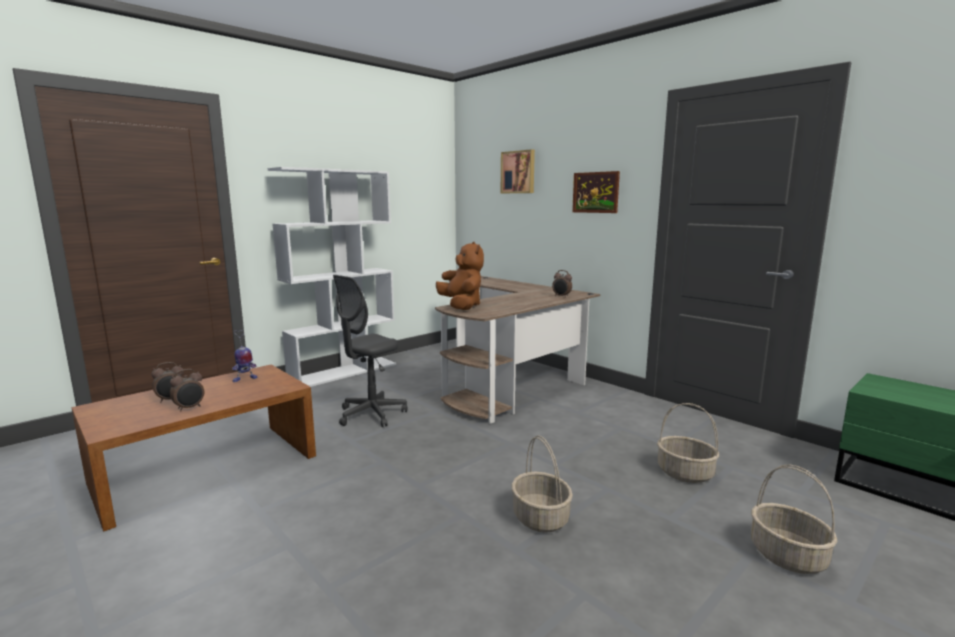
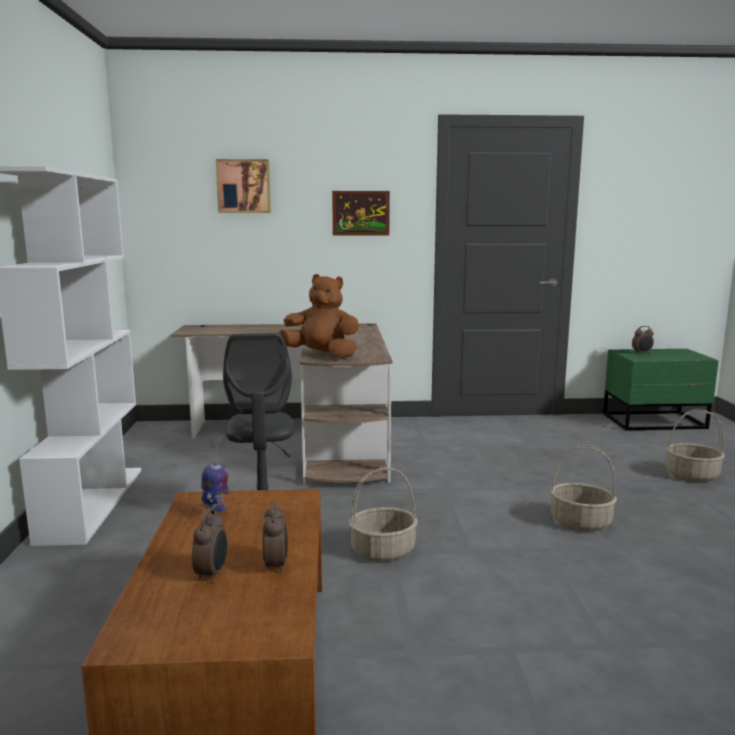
camera: 50 degrees left, 0 degrees up
(561, 296) = (359, 330): alarm clock -> alarm clock (642, 353)
(684, 473) = (571, 457): basket -> basket (382, 552)

